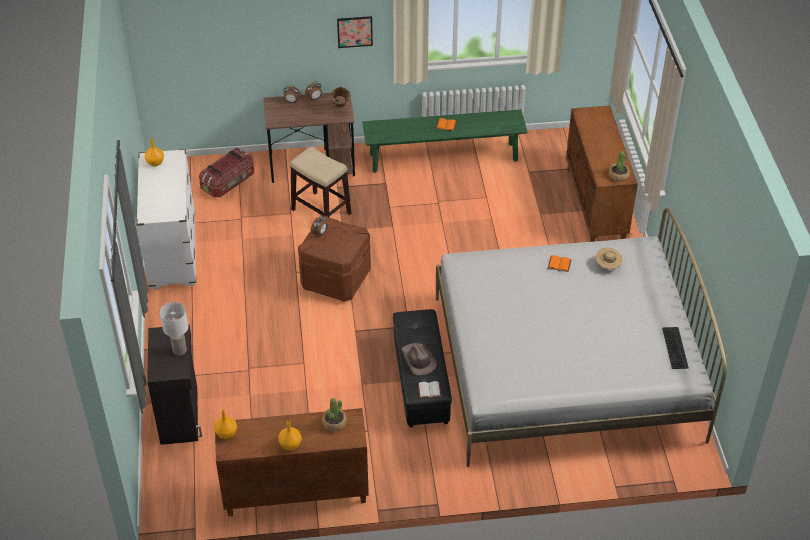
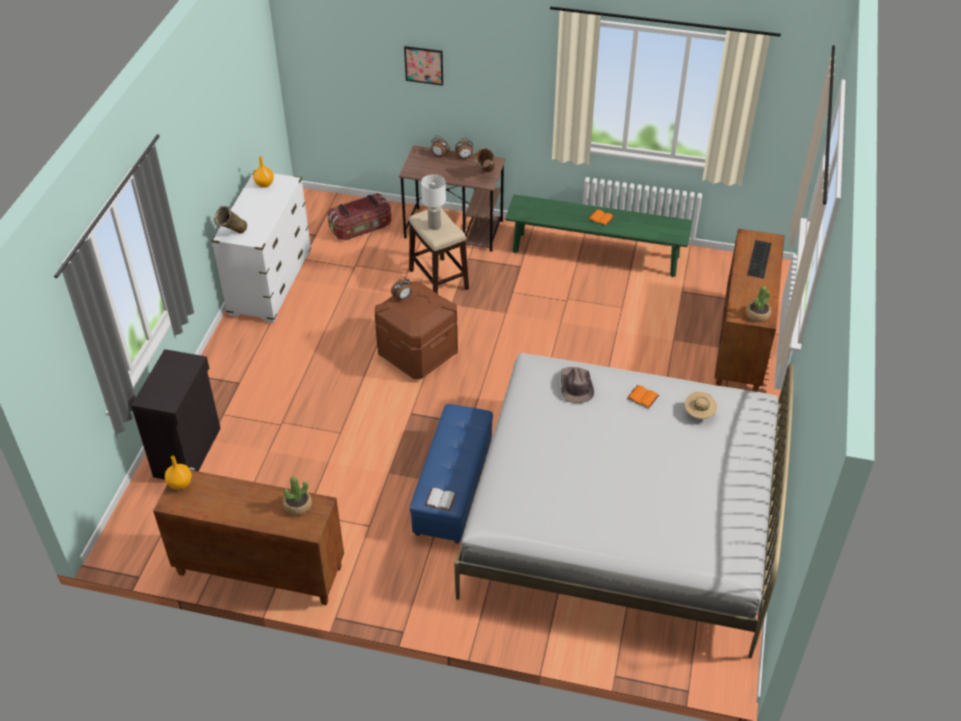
camera: 20 degrees right, 0 degrees up
(152, 215) = (232, 235): none -> beige vase
(180, 350) = (181, 381): white table lamp -> white table lamp (435, 226)
(290, 445) = (238, 516): orange vase -> none
(354, 31) = (515, 91): picture -> picture (424, 65)
(418, 360) = (445, 463): brown hat -> brown hat (576, 386)
(421, 381) = (454, 488): black ottoman -> blue ottoman
(676, 348) = (735, 532): keyboard -> keyboard (760, 259)

